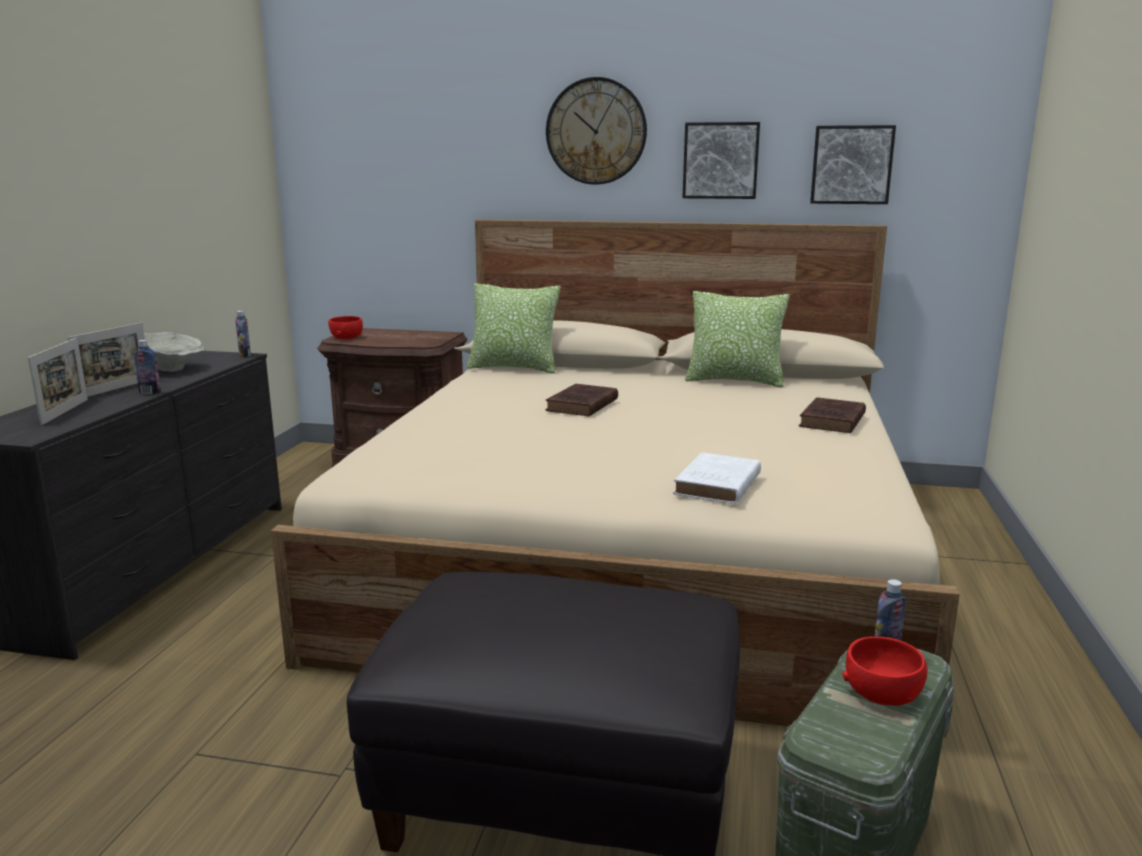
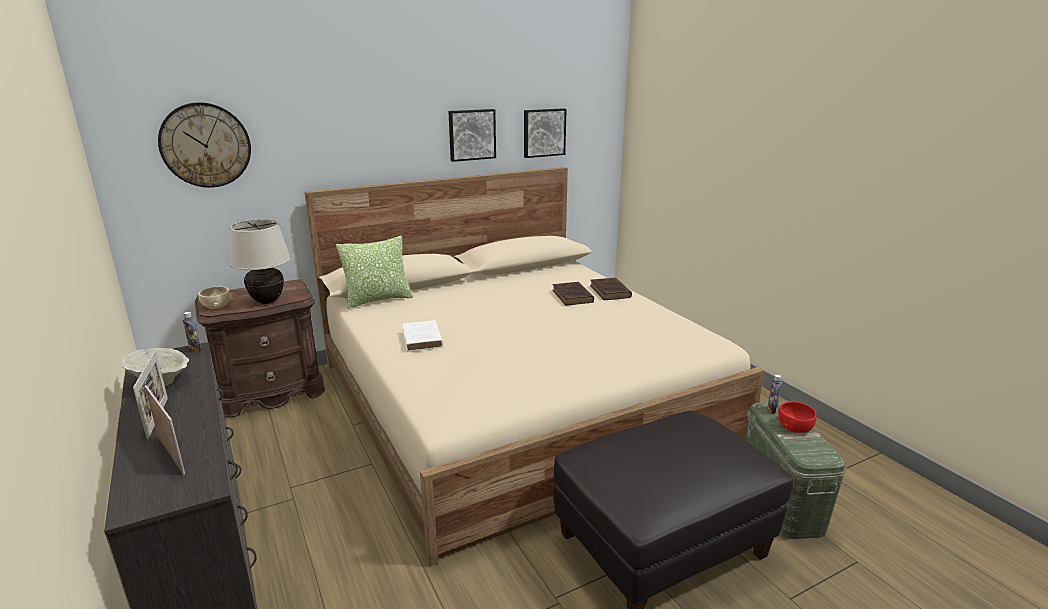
camera: 40 degrees left, 5 degrees up
(150, 392) = (203, 410): bottle -> none
(346, 337) = (216, 306): red bowl -> beige bowl
(393, 342) = (267, 301): none -> beige table lamp
(581, 405) = (481, 319): brown book -> brown book (573, 297)
(596, 131) = (388, 119): wall clock -> wall clock (205, 145)
(717, 485) = (638, 350): white book -> white book (422, 339)
(734, 381) = (521, 276): pillow -> none

